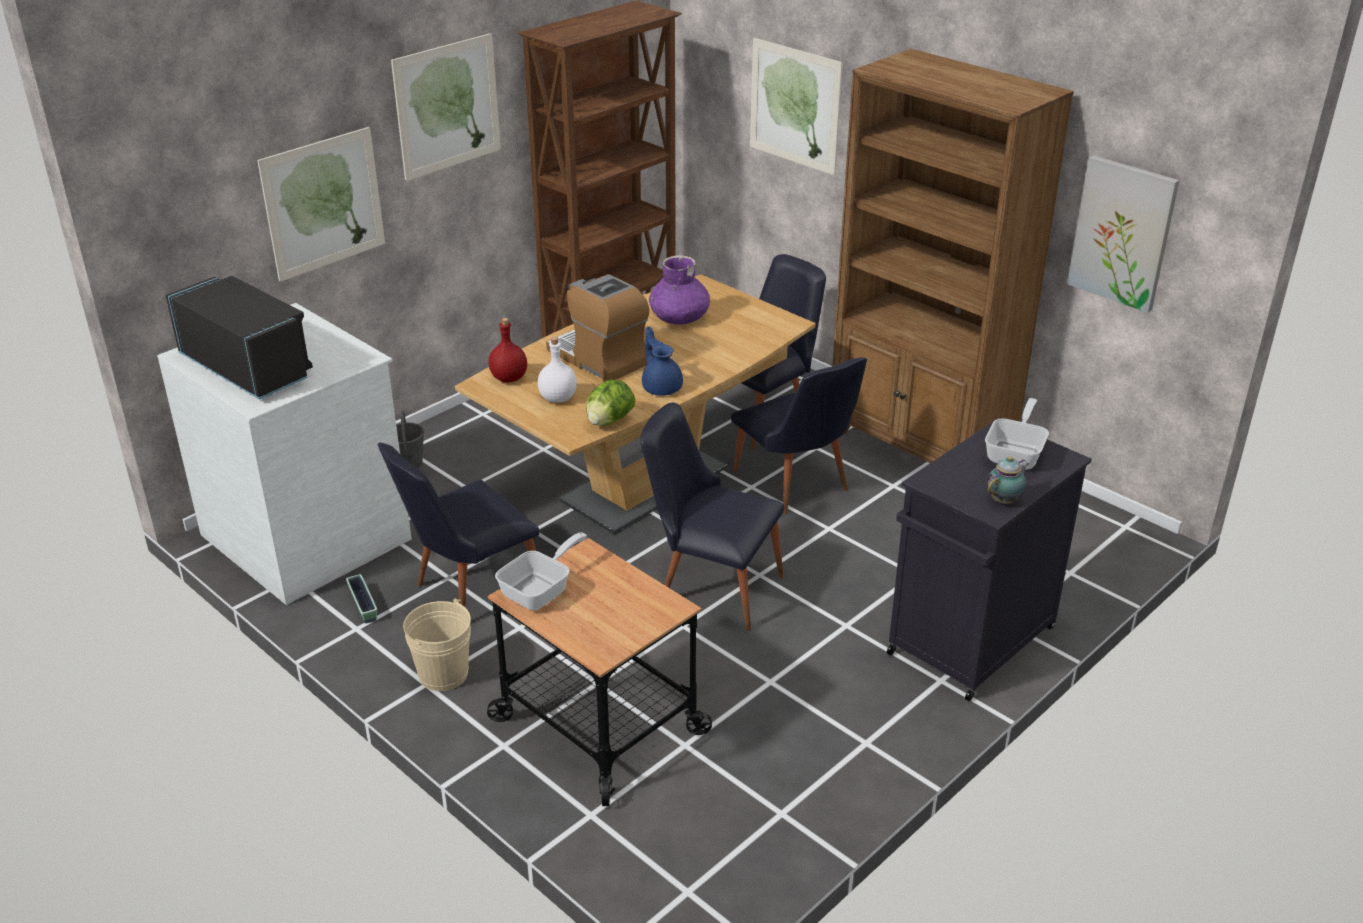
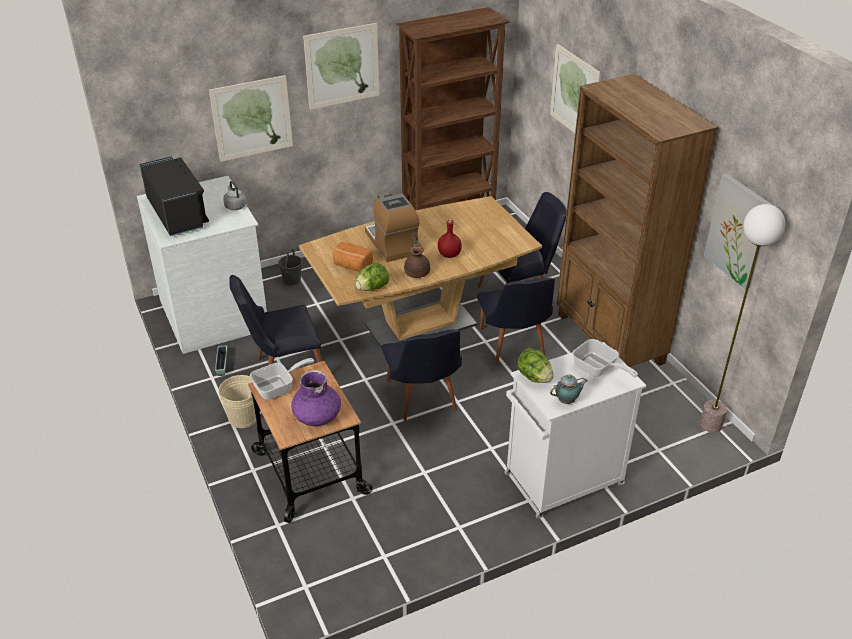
camera: 20 degrees right, 5 degrees up
(337, 341) = (235, 206): none -> grey kettle
(509, 378) = (332, 246): red bottle -> red bottle (449, 254)
(557, 398) = (351, 266): white bottle -> bread
(661, 387) = (417, 271): blue teapot -> brown teapot
(679, 318) = (458, 225): purple vase -> purple vase (317, 415)
(710, 585) = (423, 401): black chair -> black chair turned 150 degrees counterclockwise
(939, 481) = (534, 377): none -> lettuce
(969, 643) = (562, 480): black cabinet -> white cabinet
(1016, 453) = (598, 370): frying pan -> frying pan turned 90 degrees clockwise
(1114, 525) = (710, 424): none -> floor lamp

